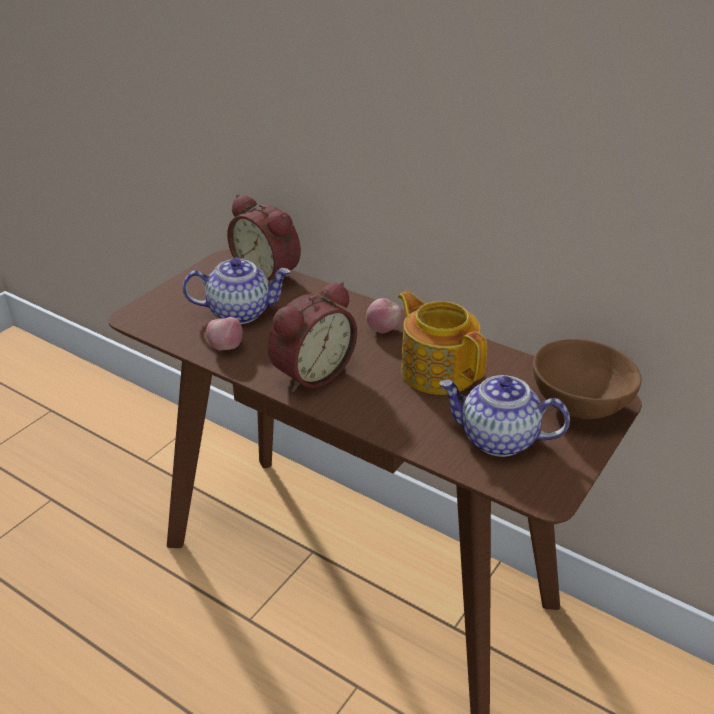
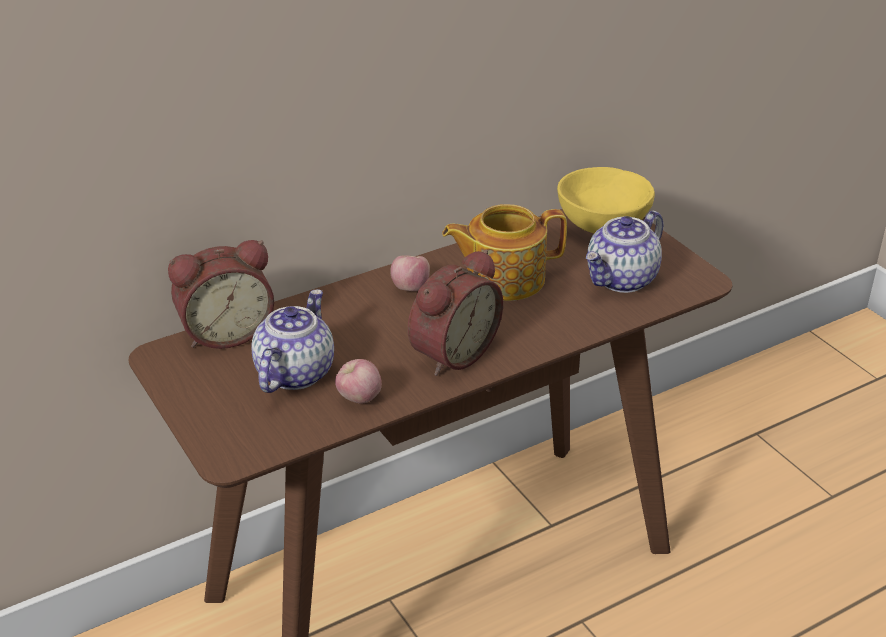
camera: 65 degrees left, 0 degrees up
(310, 372) = (450, 353): alarm clock -> alarm clock turned 60 degrees clockwise
(579, 404) = (601, 226): brown bowl -> yellow bowl

